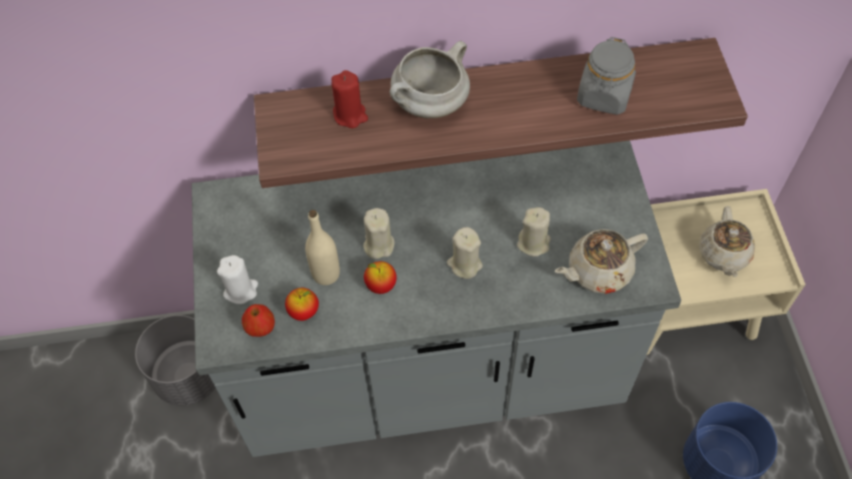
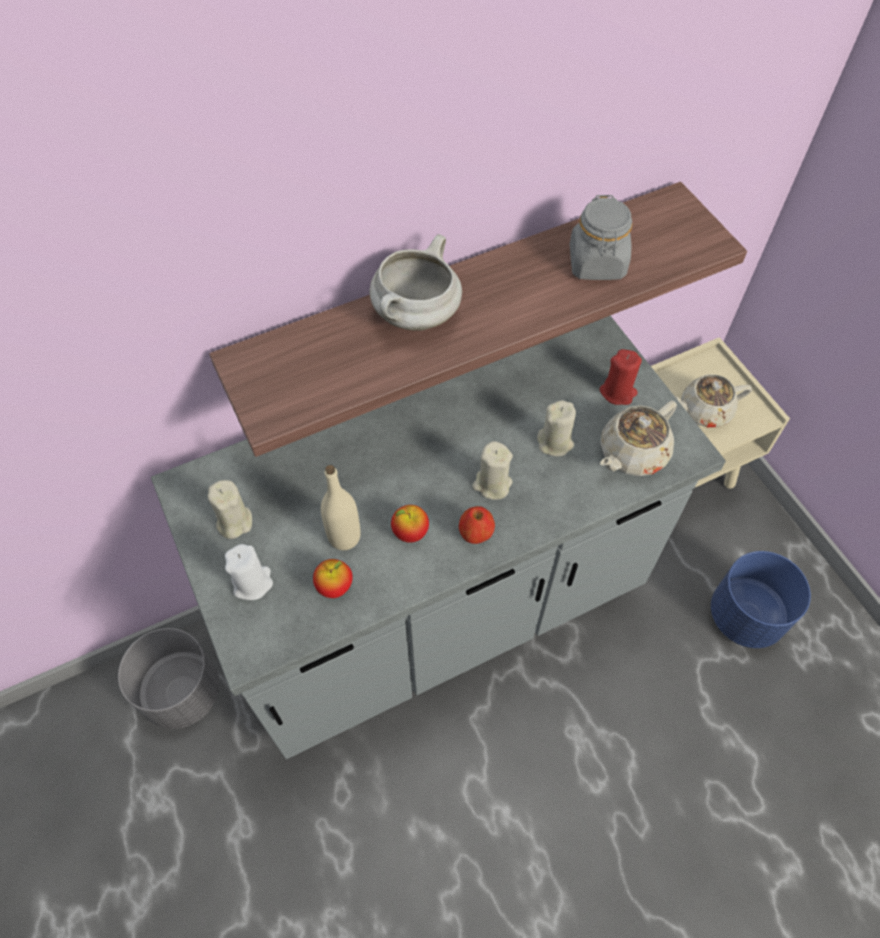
camera: 20 degrees left, 0 degrees up
(261, 328) = (292, 620): apple -> apple (475, 534)
(350, 115) = (331, 348): red candle -> red candle (618, 392)
(378, 245) = (391, 489): beige candle -> beige candle (234, 521)
(723, 255) = (703, 410): beige teapot -> beige teapot turned 90 degrees clockwise

